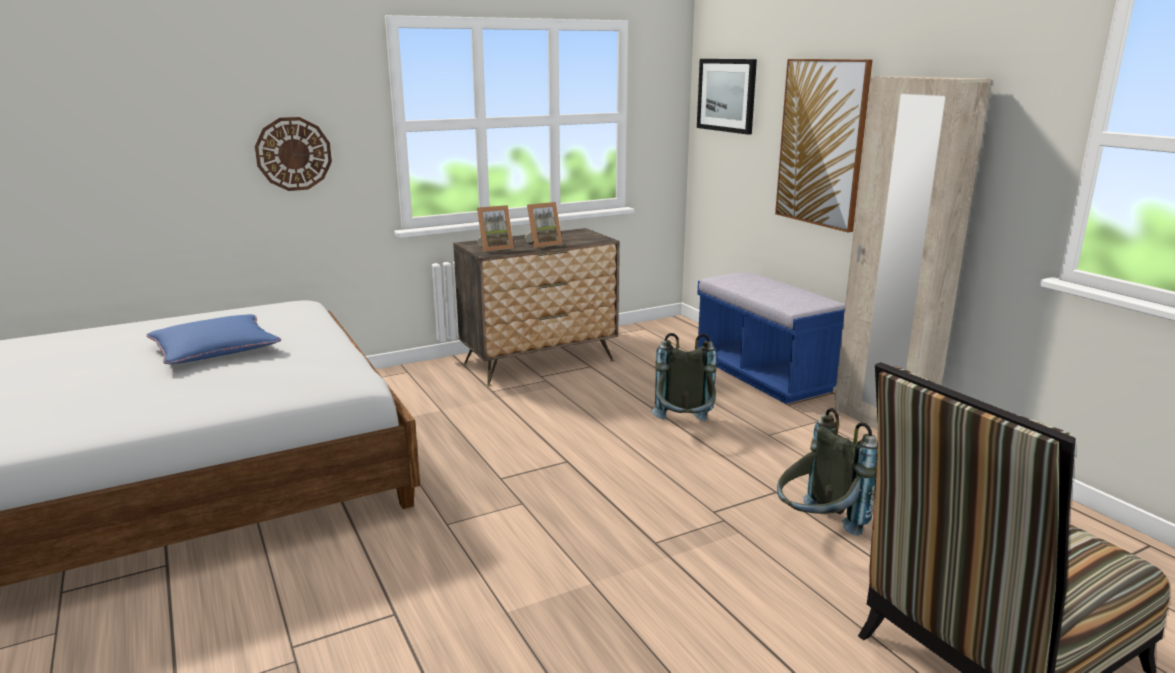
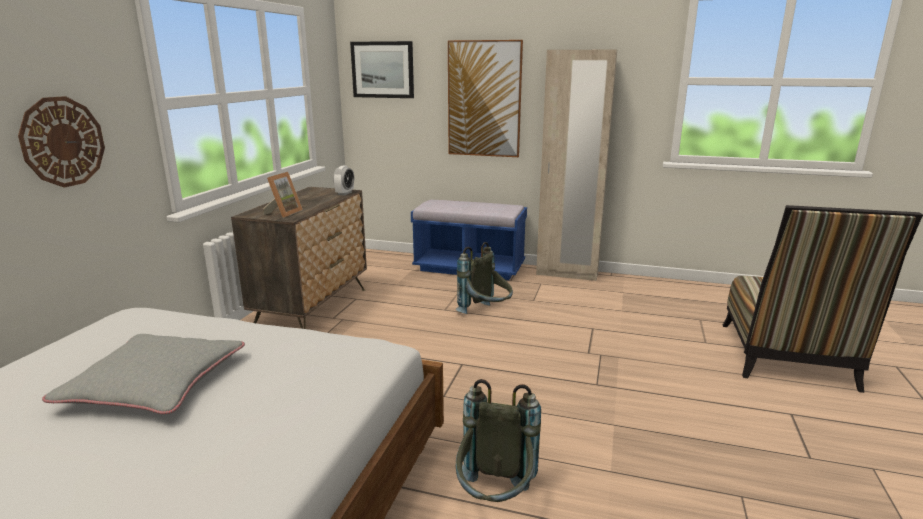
camera: 45 degrees left, 0 degrees up
(215, 349) = (155, 383): blue pillow -> grey pillow
(543, 244) = (314, 202): picture frame -> none
(593, 241) = (344, 193): none -> alarm clock
(817, 528) = (641, 337): grey backpack -> grey backpack (494, 501)

